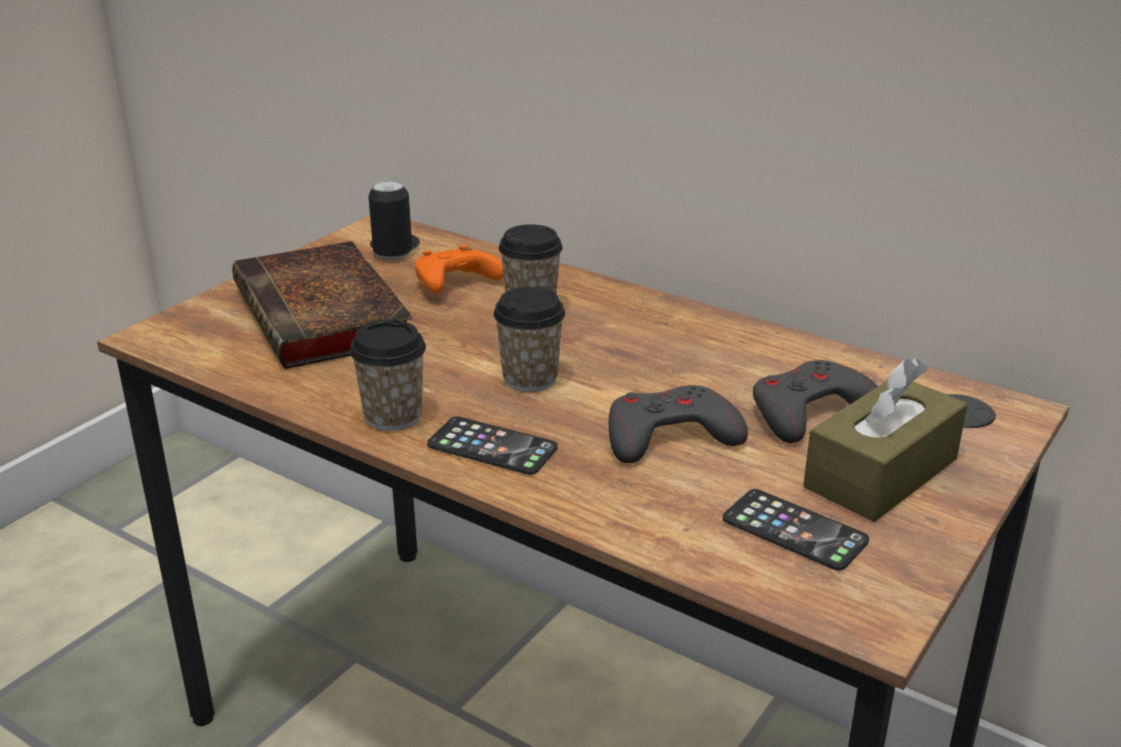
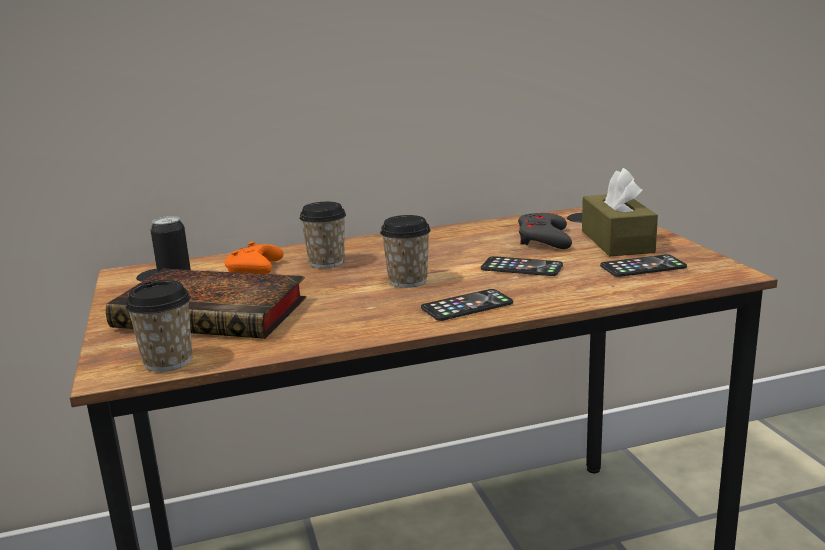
camera: 50 degrees left, 10 degrees down
(393, 416) = (386, 322): cup -> cup (168, 361)
(670, 435) = (521, 267): grey game controller -> phone

